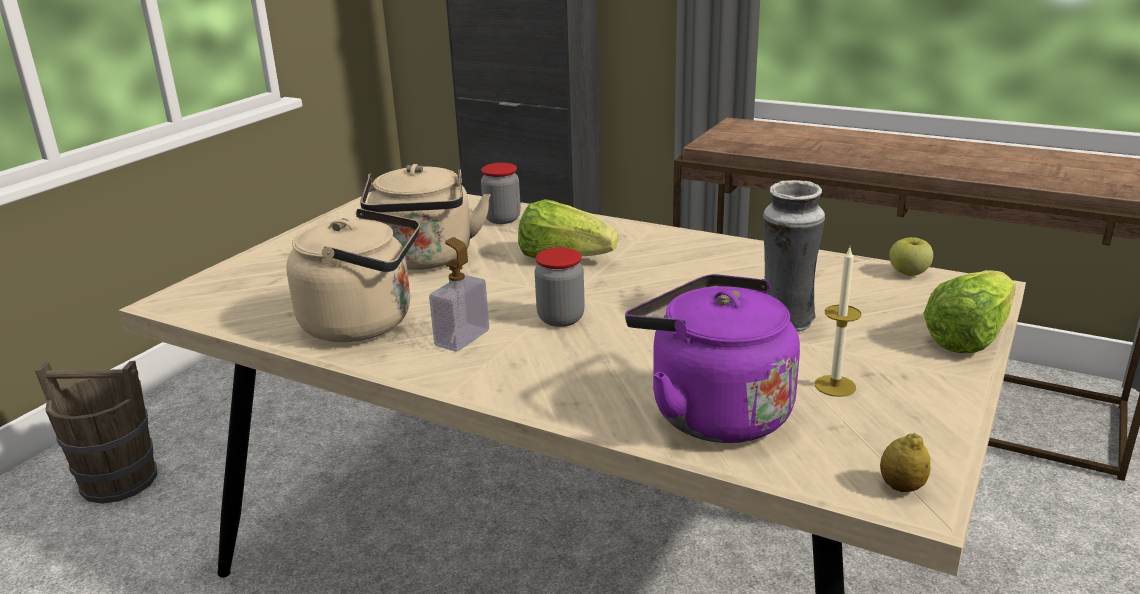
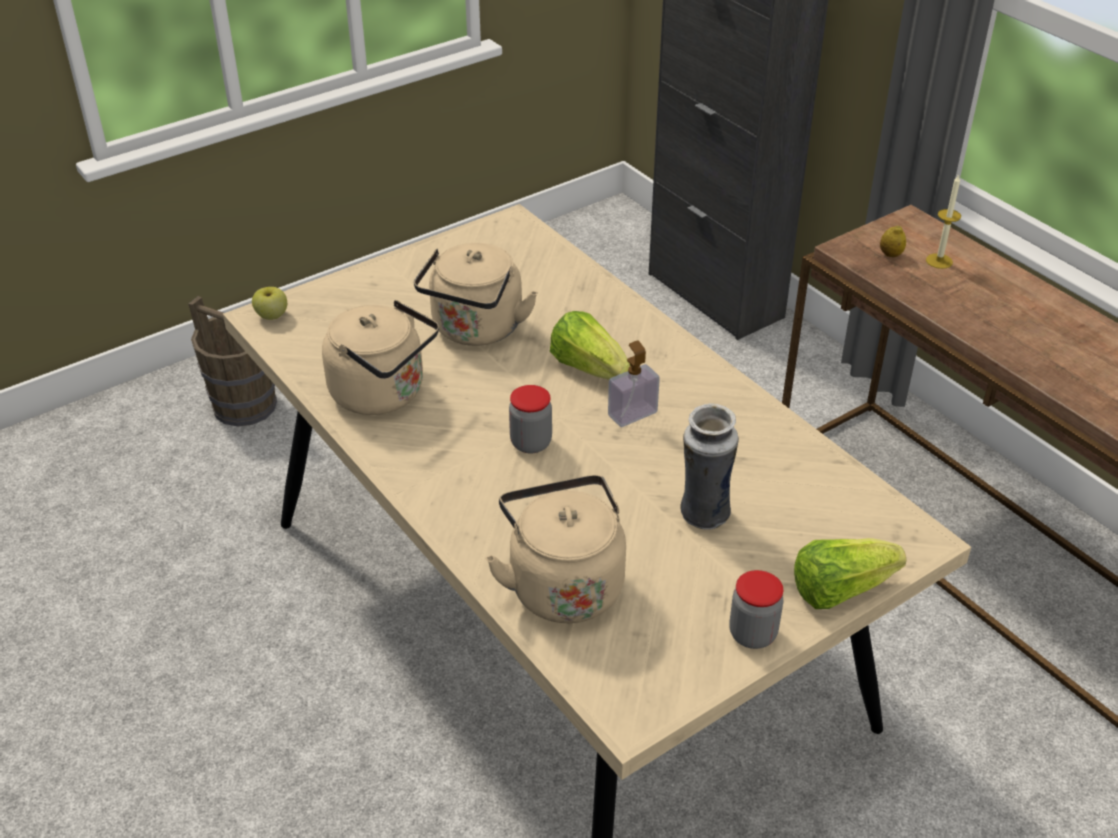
camera: 25 degrees right, 15 degrees up
(462, 338) = (442, 437): soap dispenser -> soap dispenser (632, 414)
(502, 219) = (577, 294): jar -> jar (752, 634)
(712, 412) = (563, 584): purple kettle -> beige kettle
(835, 386) = (677, 596): candle -> candle (939, 261)
(902, 487) = (631, 703): lemon -> lemon (890, 255)
(908, 273) = (873, 496): apple -> apple (272, 316)

